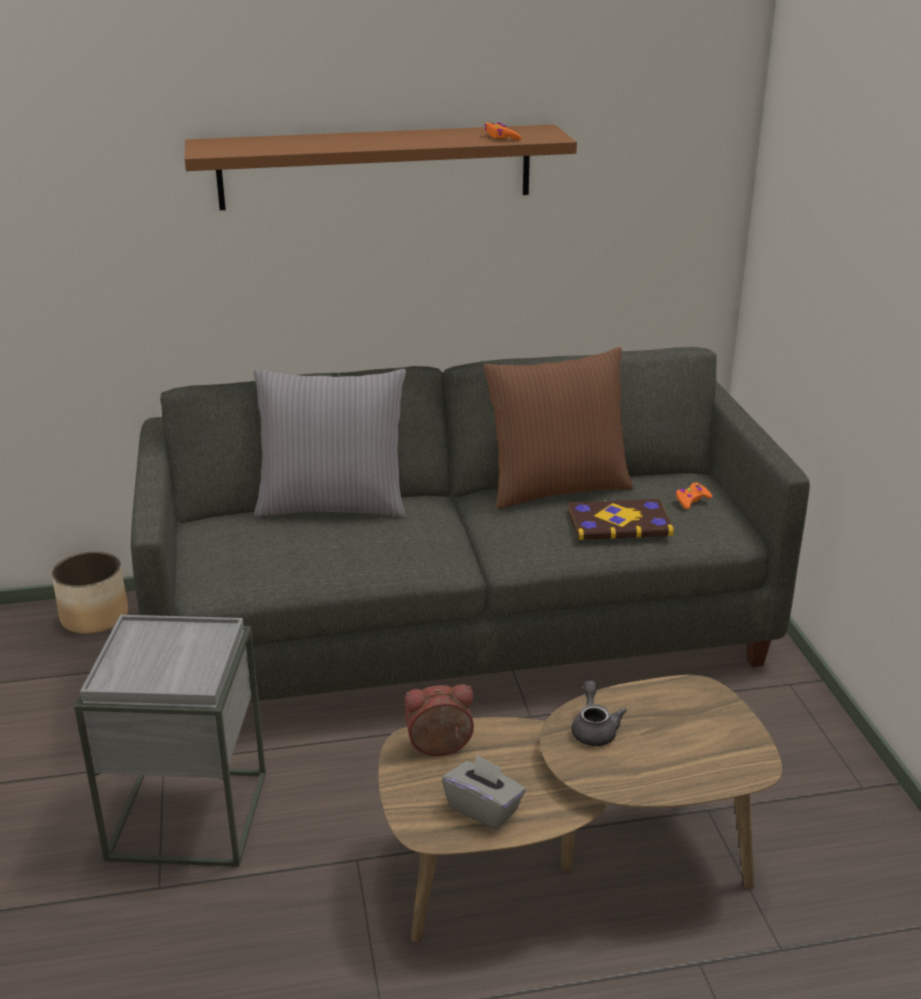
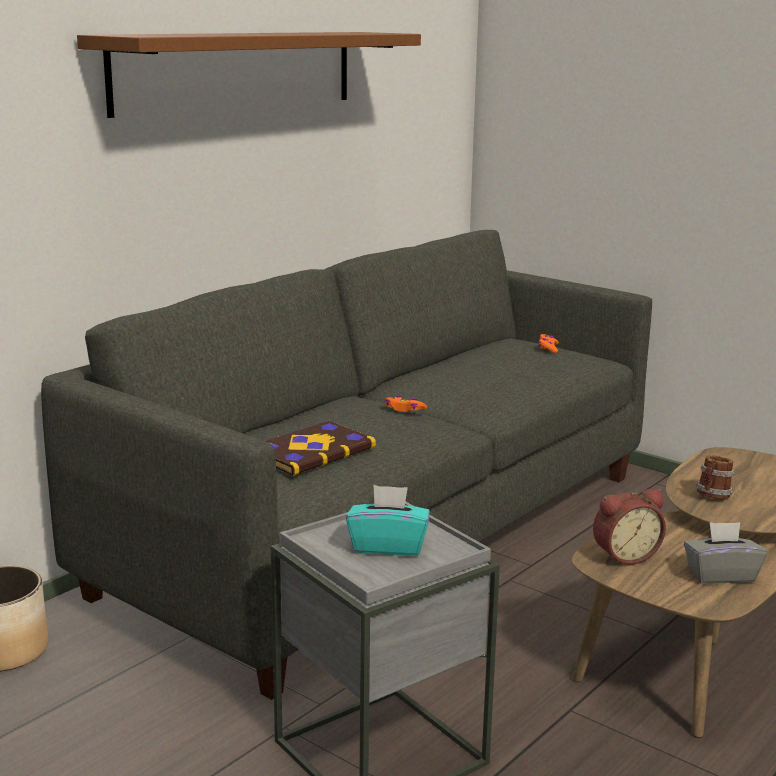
camera: 40 degrees left, 10 degrees down
(165, 659) = (388, 546): none -> turquoise tissue box
(333, 505) = (288, 419): grey pillow -> none
(440, 748) = (624, 556): alarm clock -> alarm clock turned 150 degrees counterclockwise
(501, 137) = (358, 33): orange game controller -> orange game controller (404, 409)
(557, 488) = (443, 364): brown pillow -> none
(594, 729) = (712, 496): grey teapot -> mug
(619, 522) = (530, 370): book -> book (311, 451)

